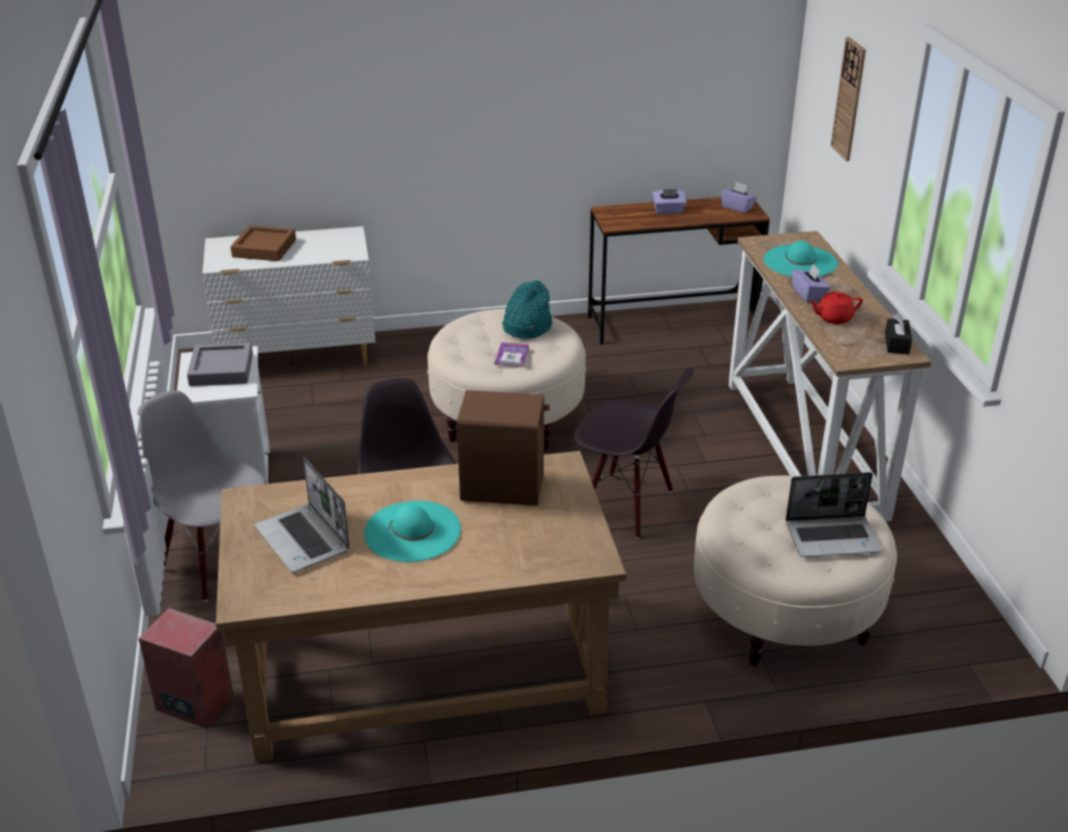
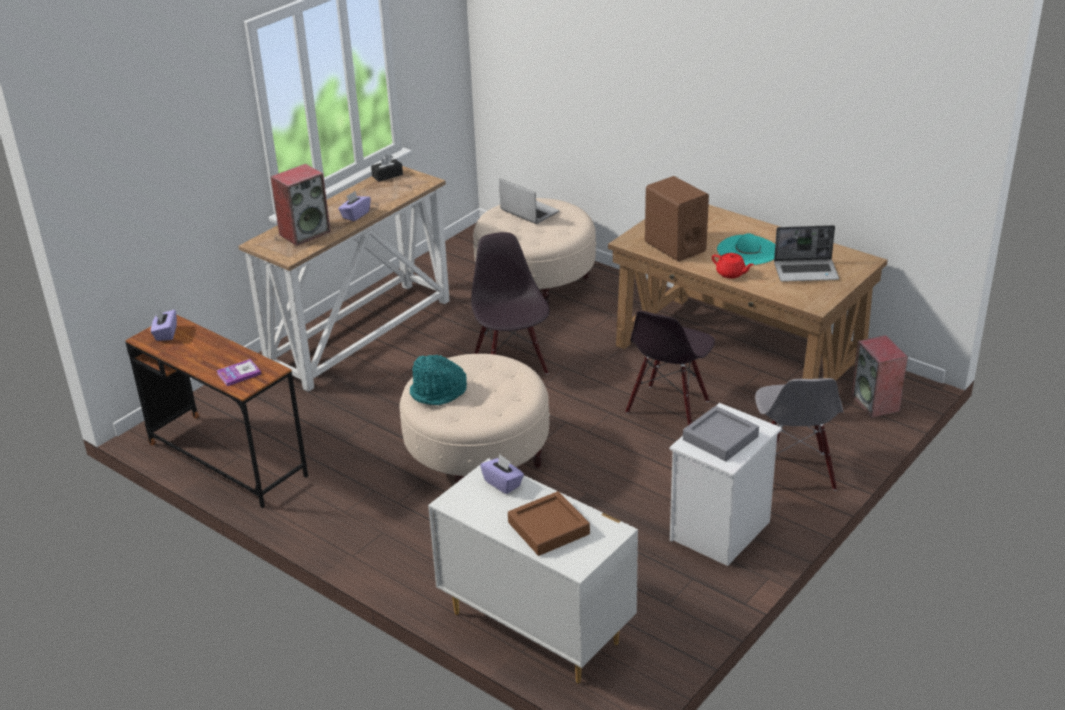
camera: 130 degrees left, 0 degrees up
(304, 540) = (806, 271): laptop -> laptop turned 75 degrees clockwise
(512, 356) = (490, 376): book -> book (239, 374)
(668, 211) = (209, 359): purple tissue box -> purple tissue box (503, 483)
(800, 261) = (305, 233): turquoise hat -> speaker
(833, 318) = (379, 199): red teapot -> red teapot (731, 274)
(849, 99) = (171, 154): wall clock -> none

